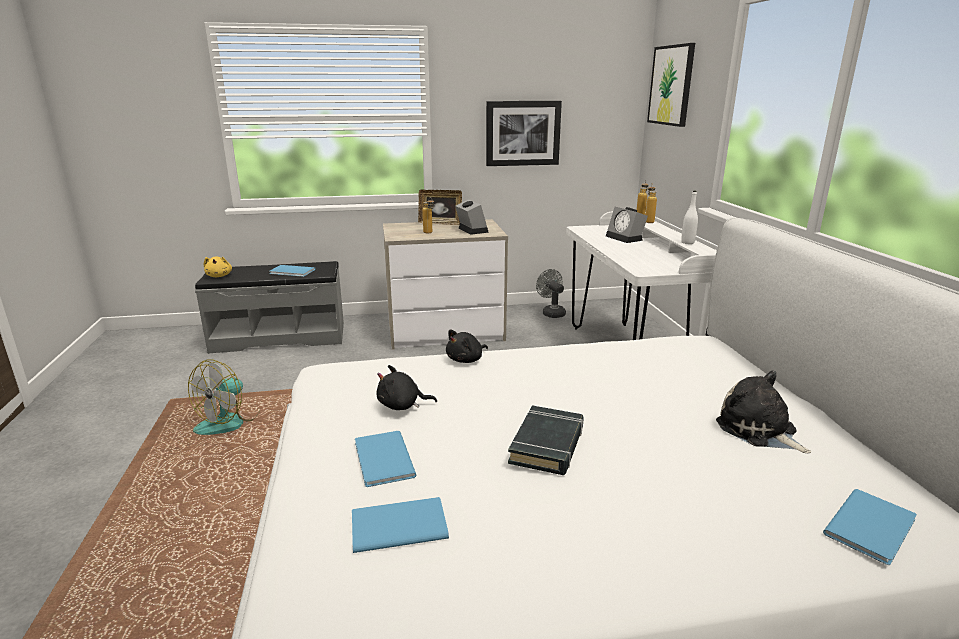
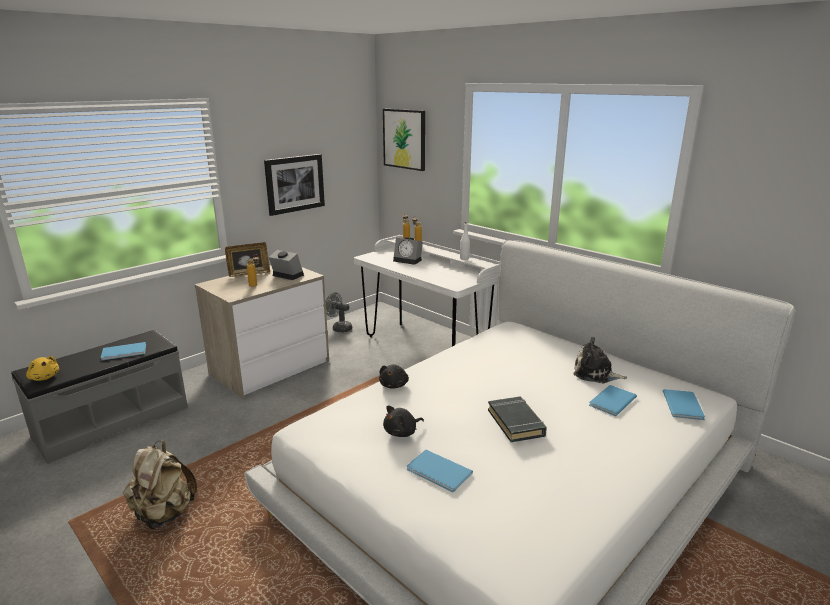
camera: 35 degrees left, 0 degrees up
(229, 421) = (164, 514): fan -> beige backpack
(396, 525) = (500, 504): blue book -> blue book (610, 401)

